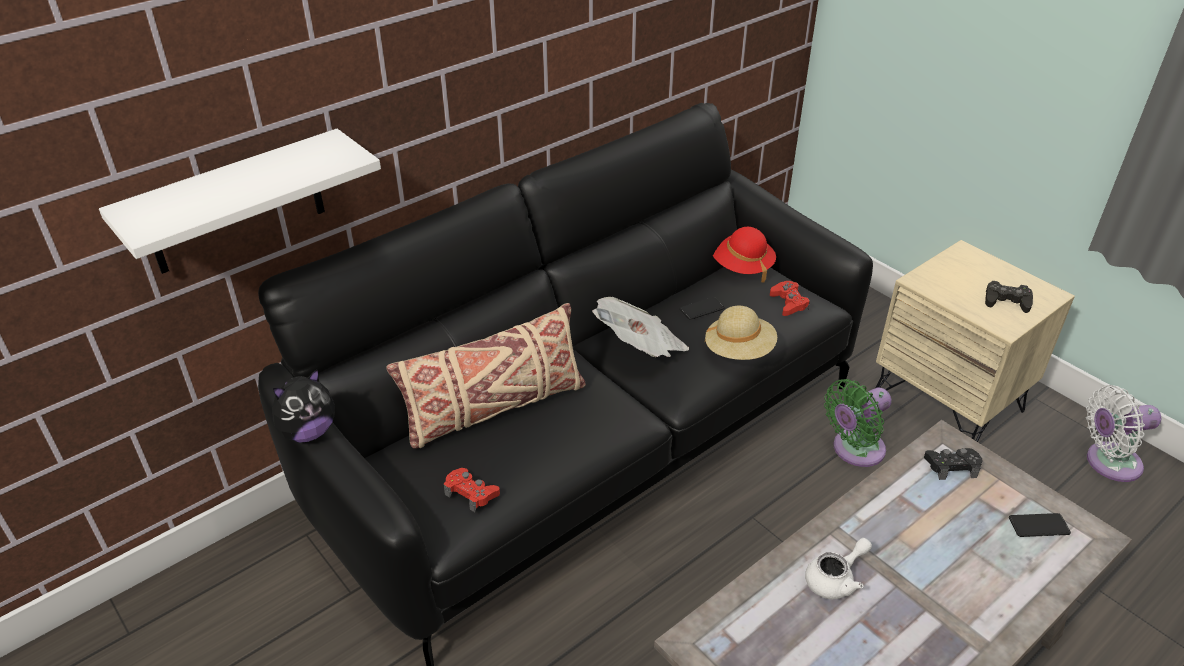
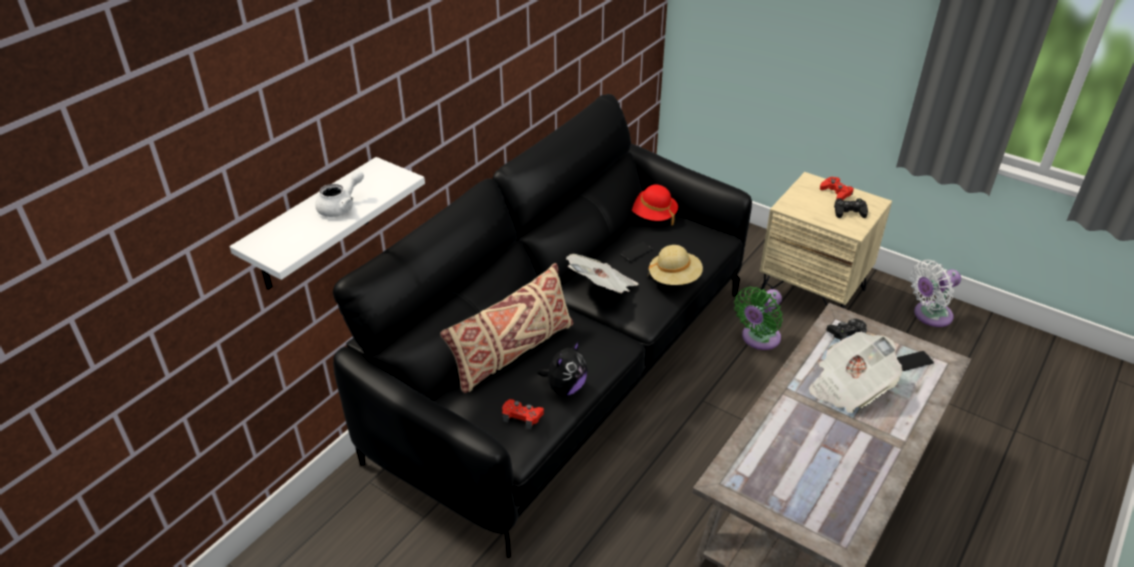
camera: 15 degrees left, 0 degrees up
(308, 432) = (394, 393): plush toy -> plush toy (565, 387)
(789, 303) = (696, 237): red game controller -> red game controller (836, 192)
(835, 579) = (797, 422): white teapot -> white teapot (341, 206)
(930, 544) = (849, 387): none -> newspaper

